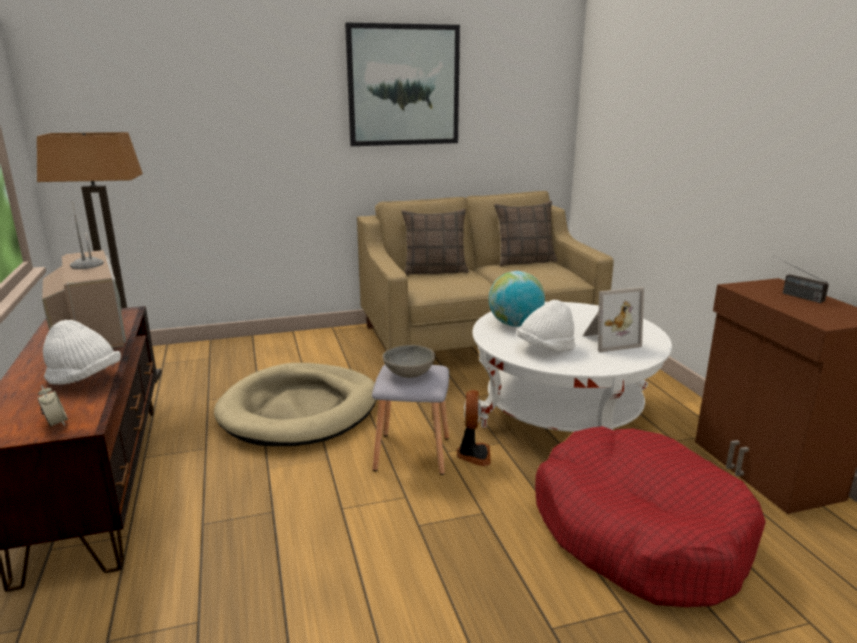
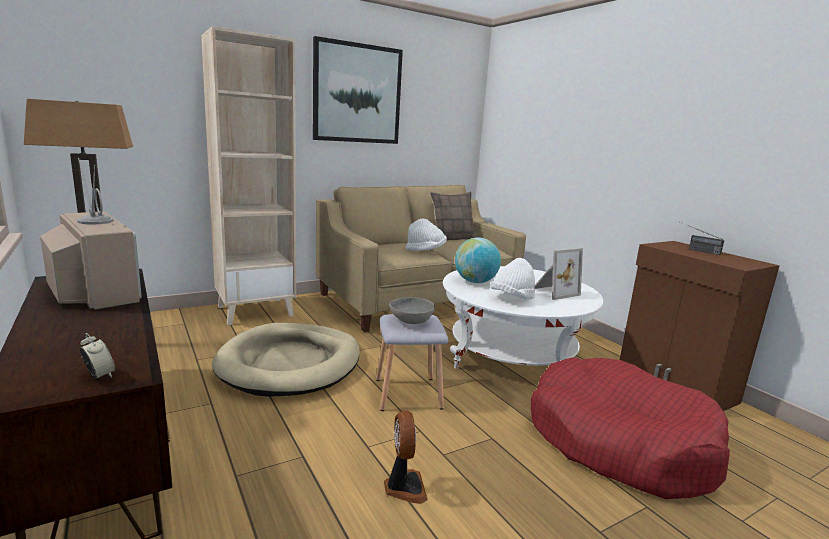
camera: 15 degrees left, 5 degrees down
(84, 379) = (111, 332): white hat -> white hat (426, 250)
(287, 346) = (255, 311): none -> beige bookcase
(435, 271) = (386, 245): pillow -> none
(473, 454) = (459, 390): fan -> fan (404, 487)

